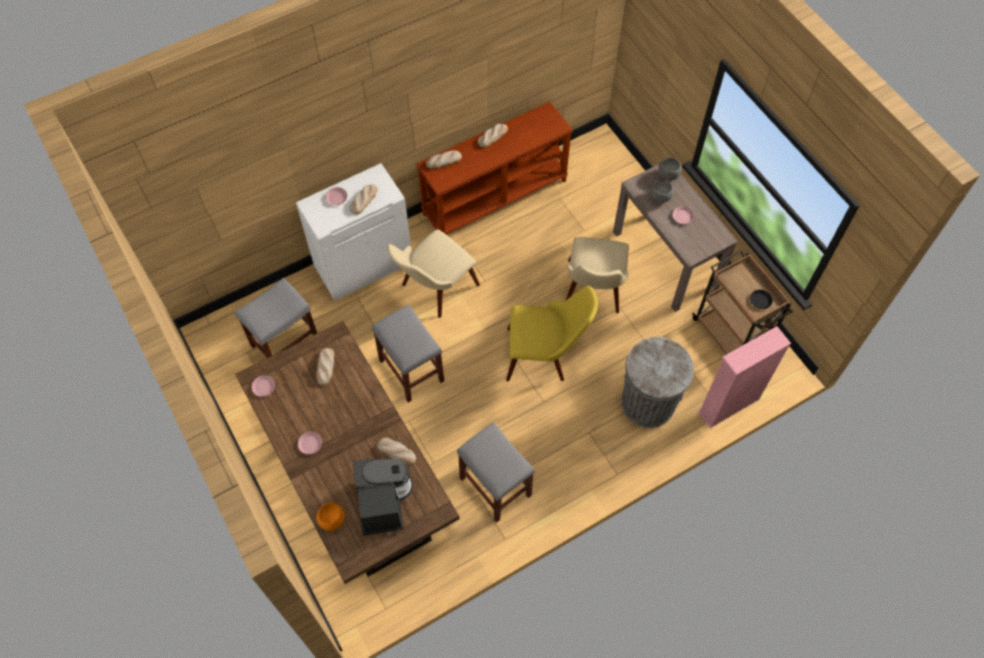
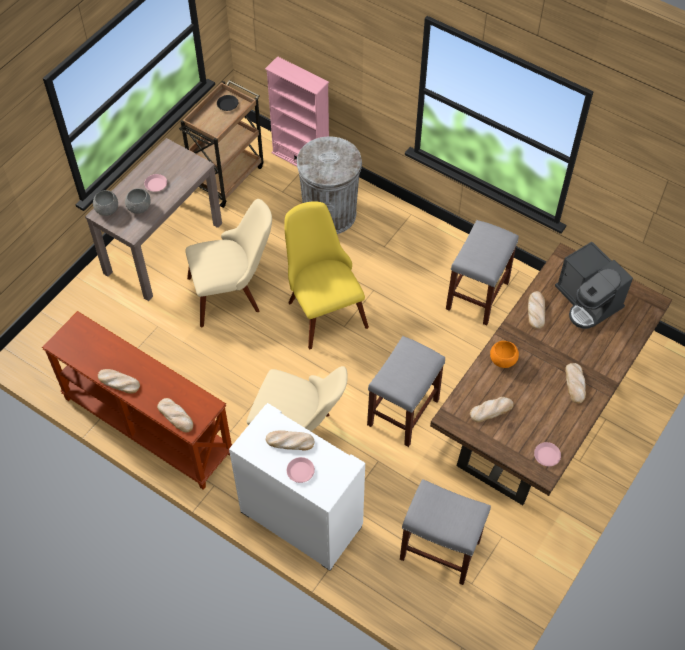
camera: 115 degrees left, 5 degrees down
(310, 444) = (575, 384): pink plate -> bread
(331, 520) = (630, 332): orange bowl -> orange bowl (503, 361)
(382, 502) = (587, 301): coffee machine -> coffee machine turned 90 degrees counterclockwise

